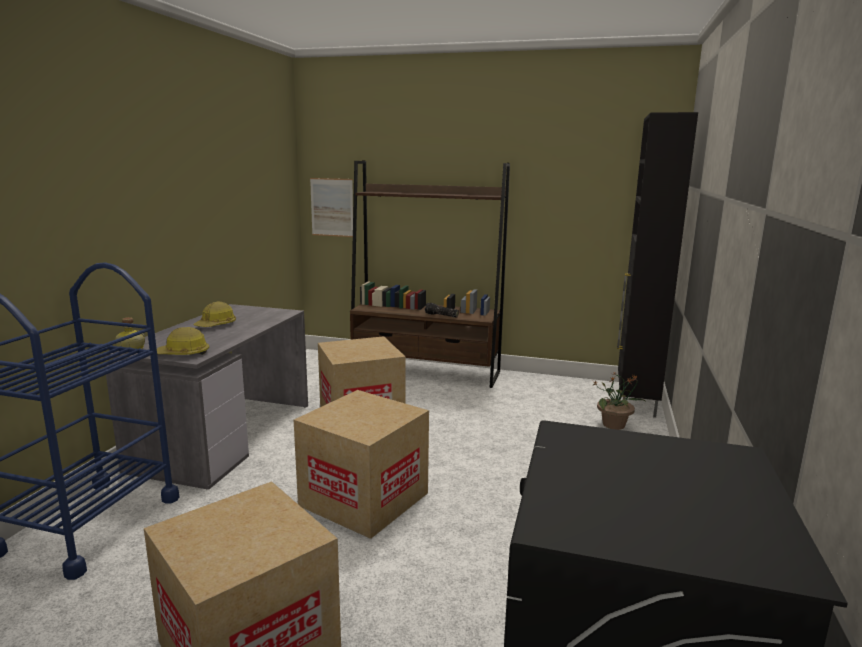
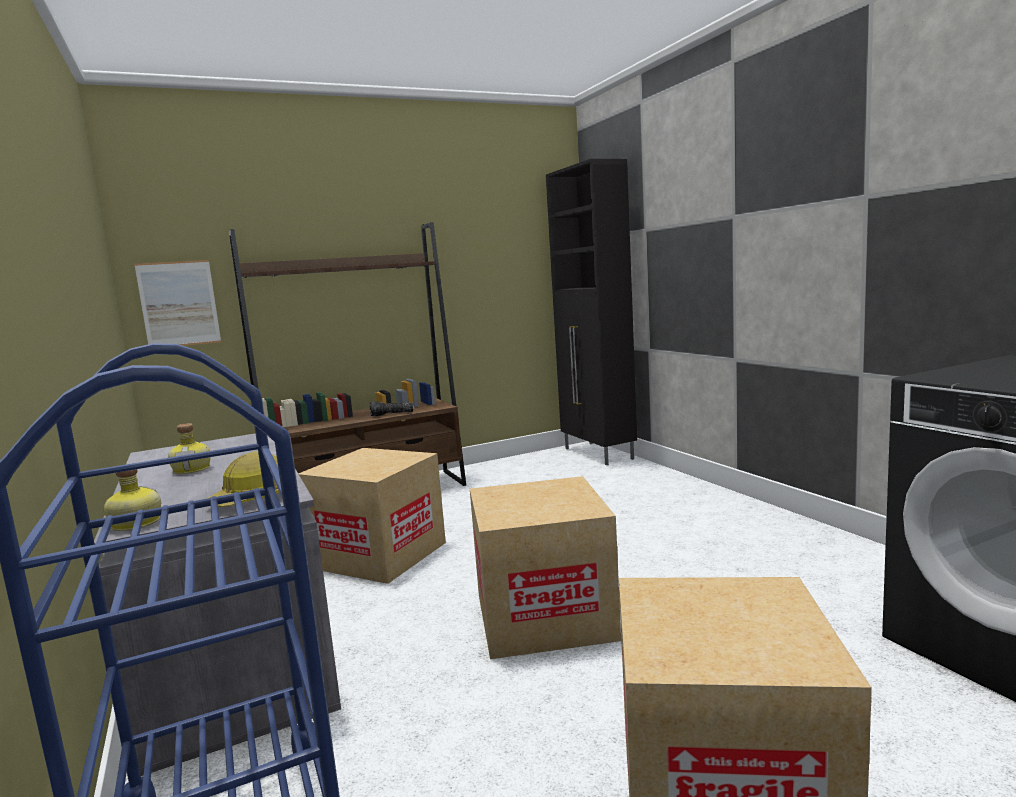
camera: 40 degrees left, 5 degrees down
(216, 325) = (193, 469): hard hat -> bottle
(614, 425) = (618, 474): potted plant -> none

